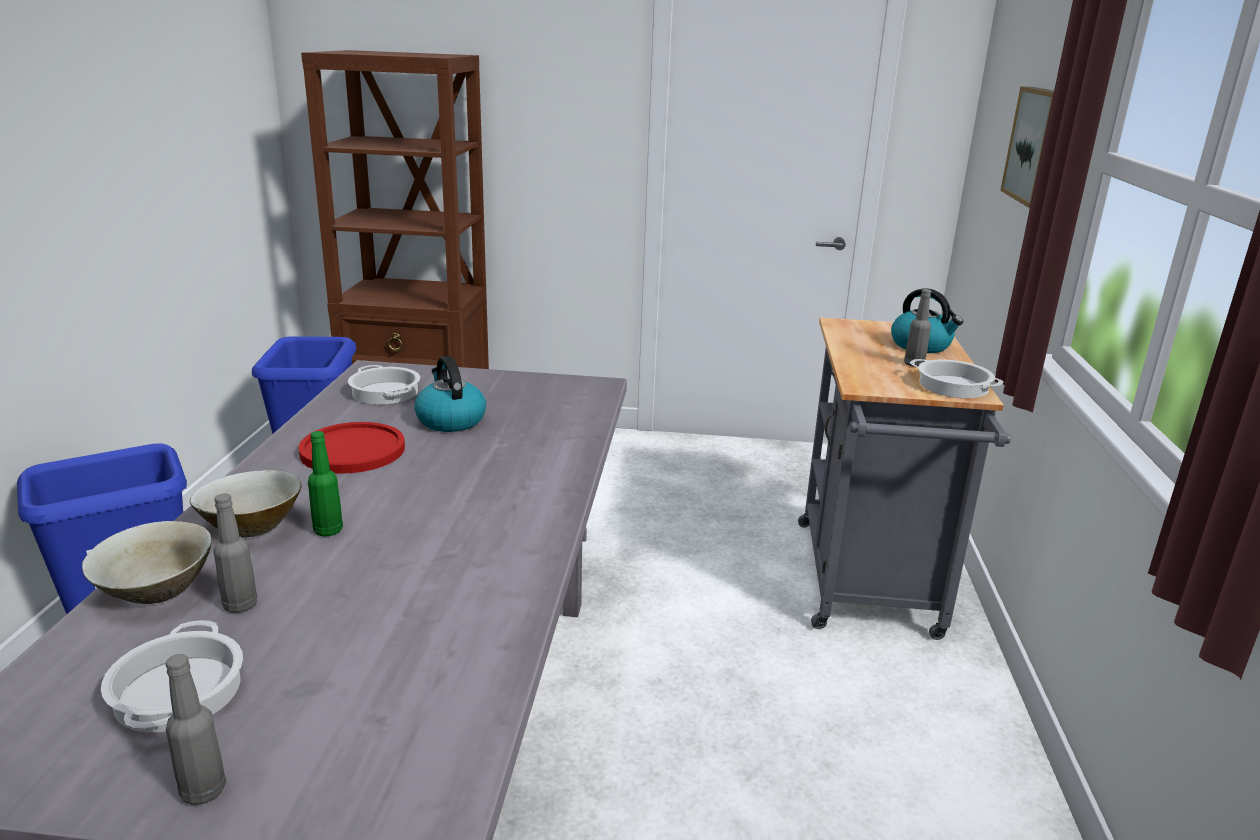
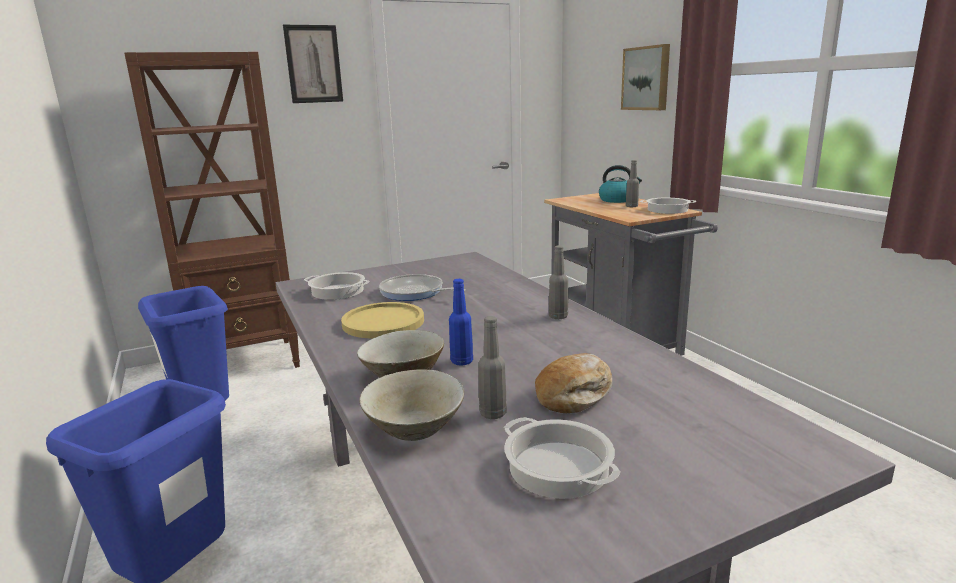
camera: 30 degrees left, 5 degrees down
(204, 791) = (690, 501): grey bottle -> grey bottle (558, 316)
(328, 530) = (462, 361): green bottle -> blue bottle
(346, 619) = (575, 394): none -> bread
(352, 450) = (383, 322): red plate -> yellow plate
(450, 420) = (414, 292): kettle -> frying pan
(565, 67) = (313, 64): none -> picture

